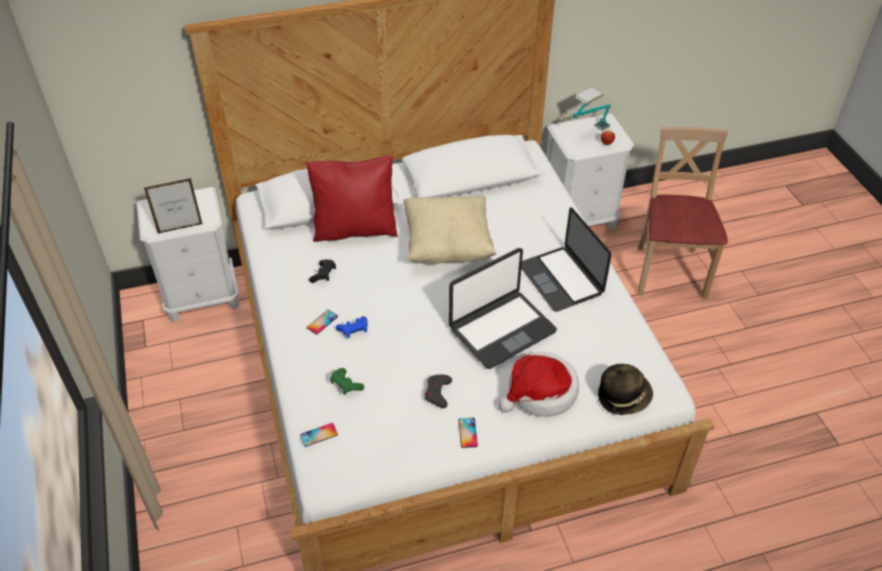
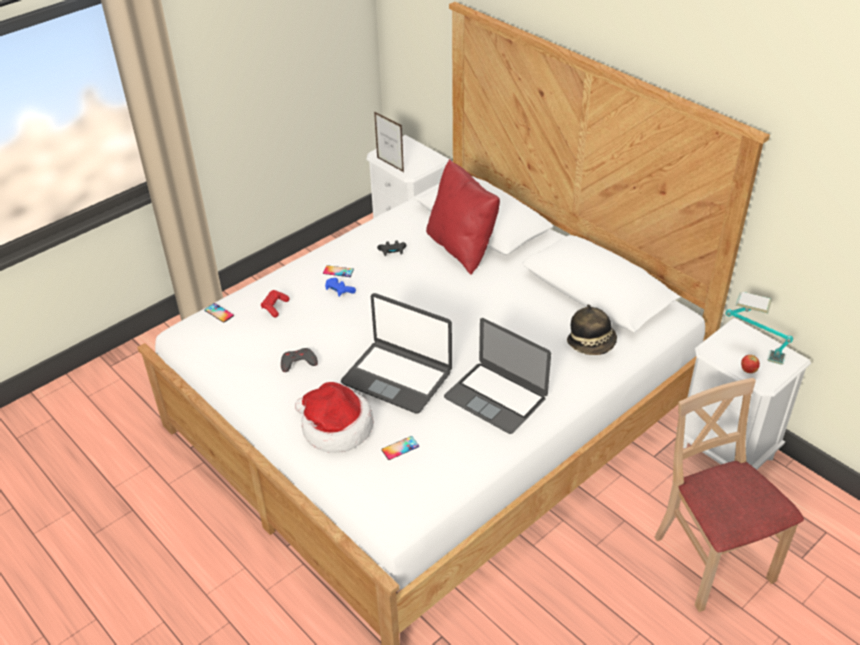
camera: 65 degrees right, 5 degrees down
(346, 385) = (275, 307): green game controller -> red game controller
(448, 245) = (484, 309): beige pillow -> none
(467, 432) = (264, 396): phone -> phone (400, 448)
(560, 279) = (495, 397): laptop -> laptop turned 90 degrees counterclockwise
(623, 396) = (364, 490): hat -> hat (592, 343)
(669, 272) = (711, 560): beige chair -> beige chair turned 90 degrees counterclockwise

